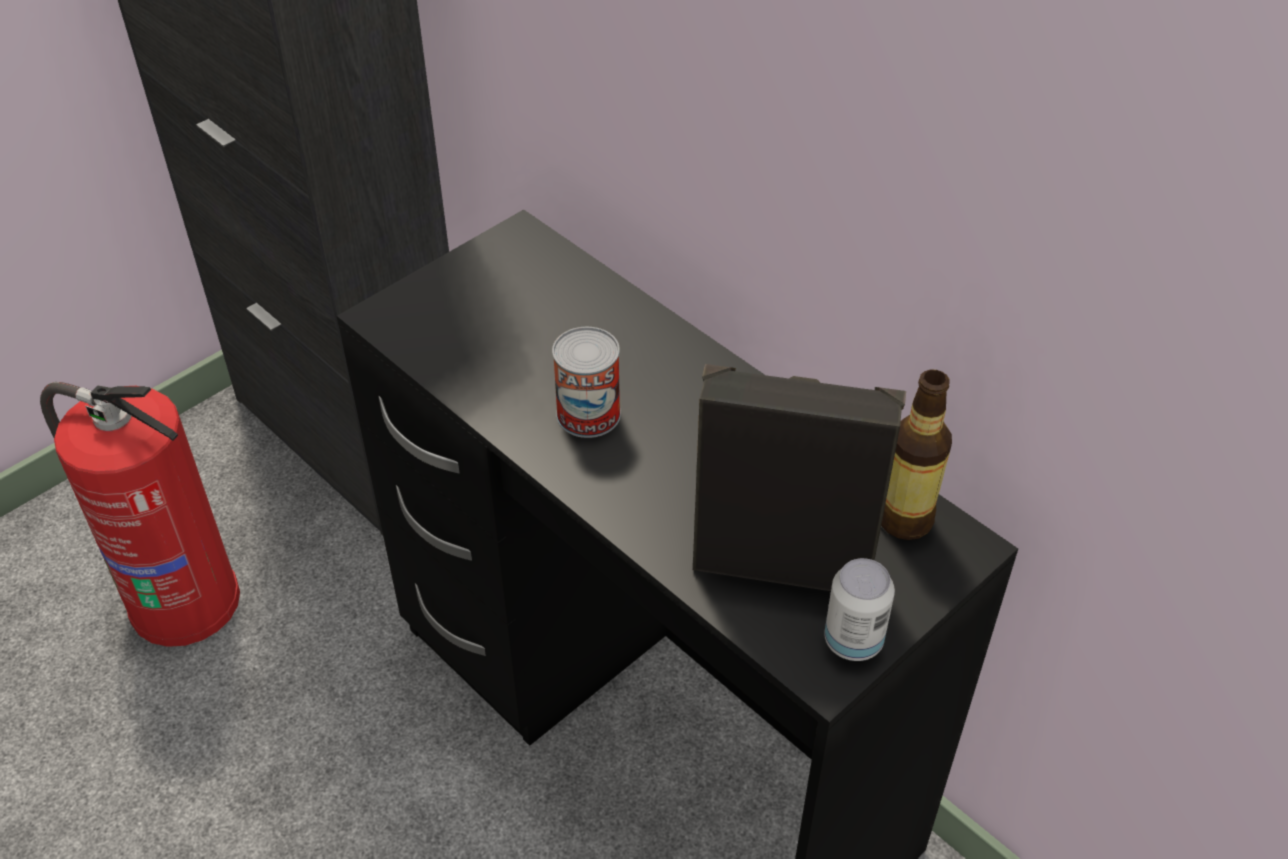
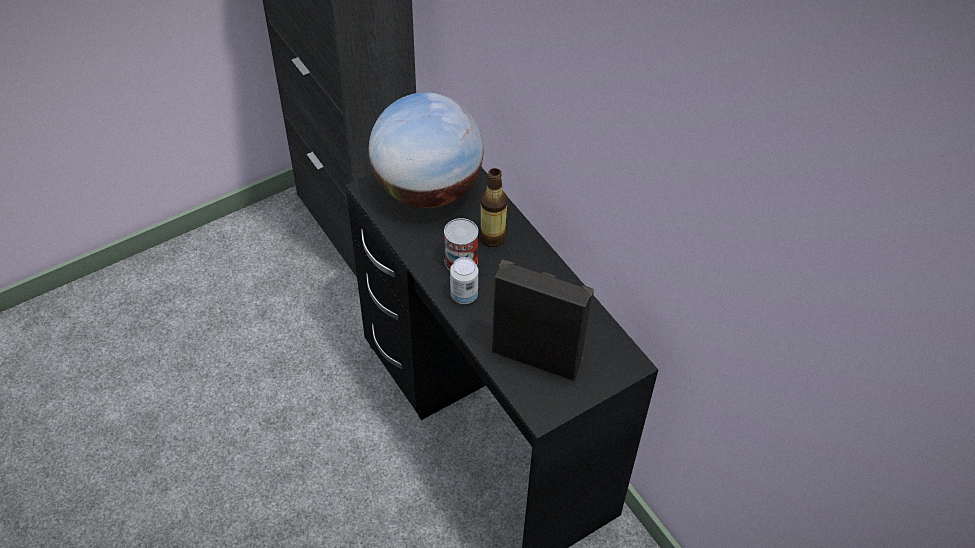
camera: 10 degrees right, 5 degrees up
(181, 600) = (250, 307): fire extinguisher -> none
(494, 301) = (427, 189): none -> globe
(853, 641) = (560, 401): can -> can (464, 295)
(905, 520) = (605, 345): bottle -> bottle (492, 237)

